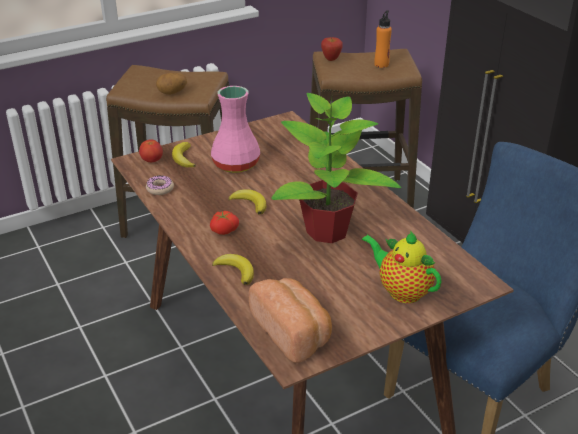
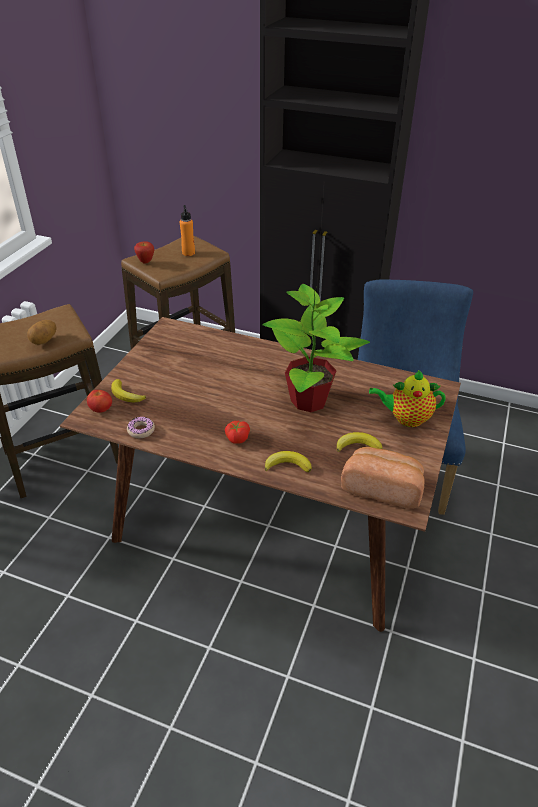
camera: 40 degrees left, 5 degrees up
(237, 164) = (177, 380): pink vase -> none
(250, 204) = (229, 407): banana -> banana (358, 446)

